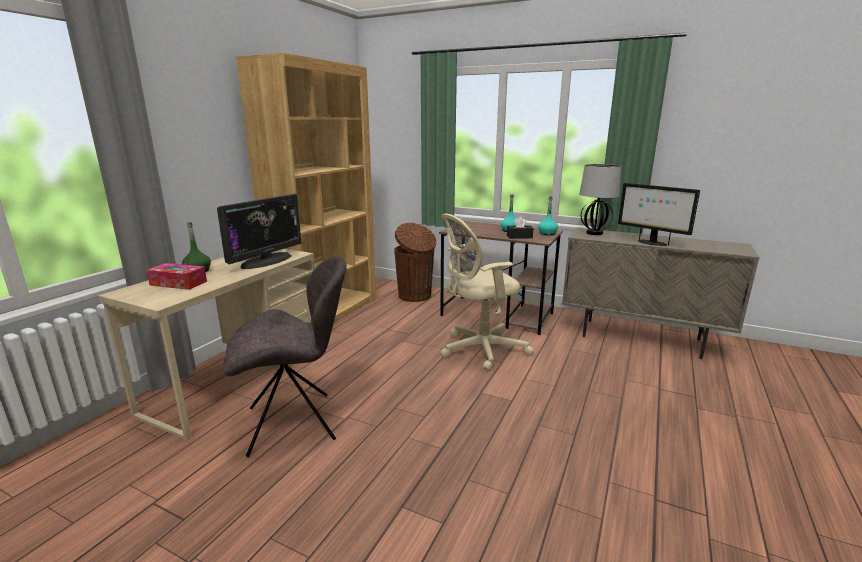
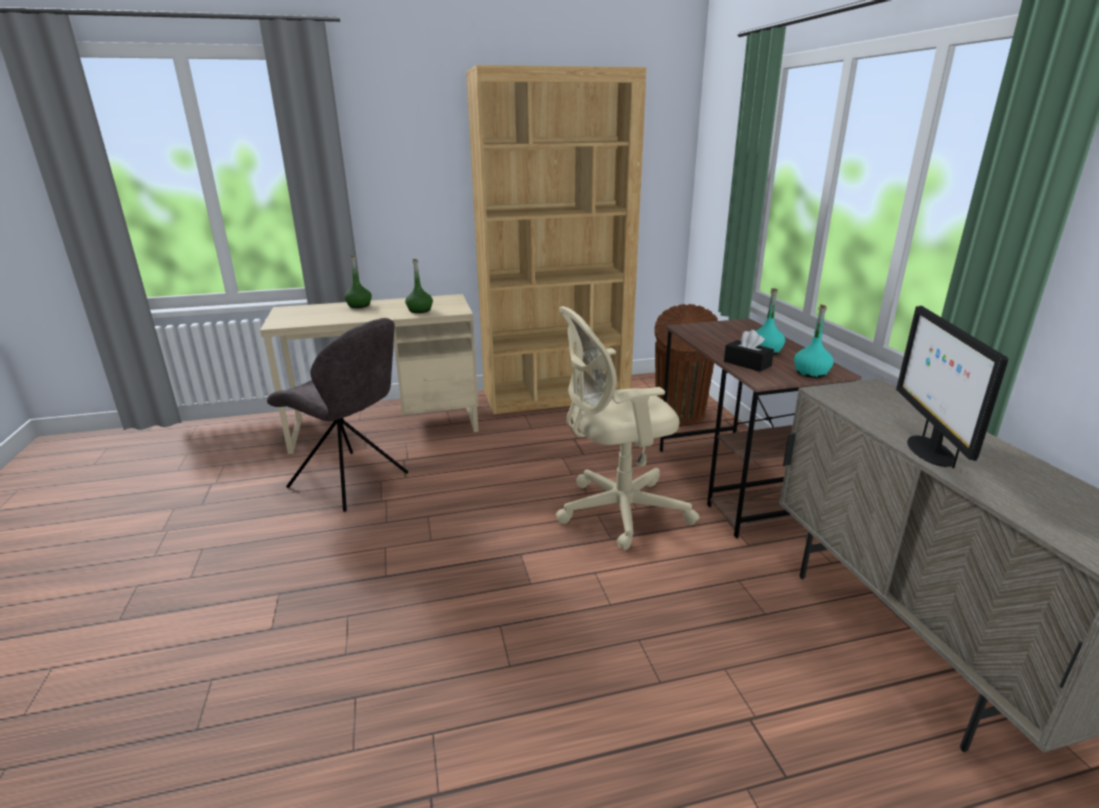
camera: 50 degrees right, 5 degrees up
(178, 283) = (323, 312): tissue box -> none
(266, 261) = (420, 310): monitor -> green bottle
(479, 350) = (616, 511): beige office chair -> beige office chair turned 45 degrees counterclockwise
(594, 233) = (873, 396): table lamp -> none

